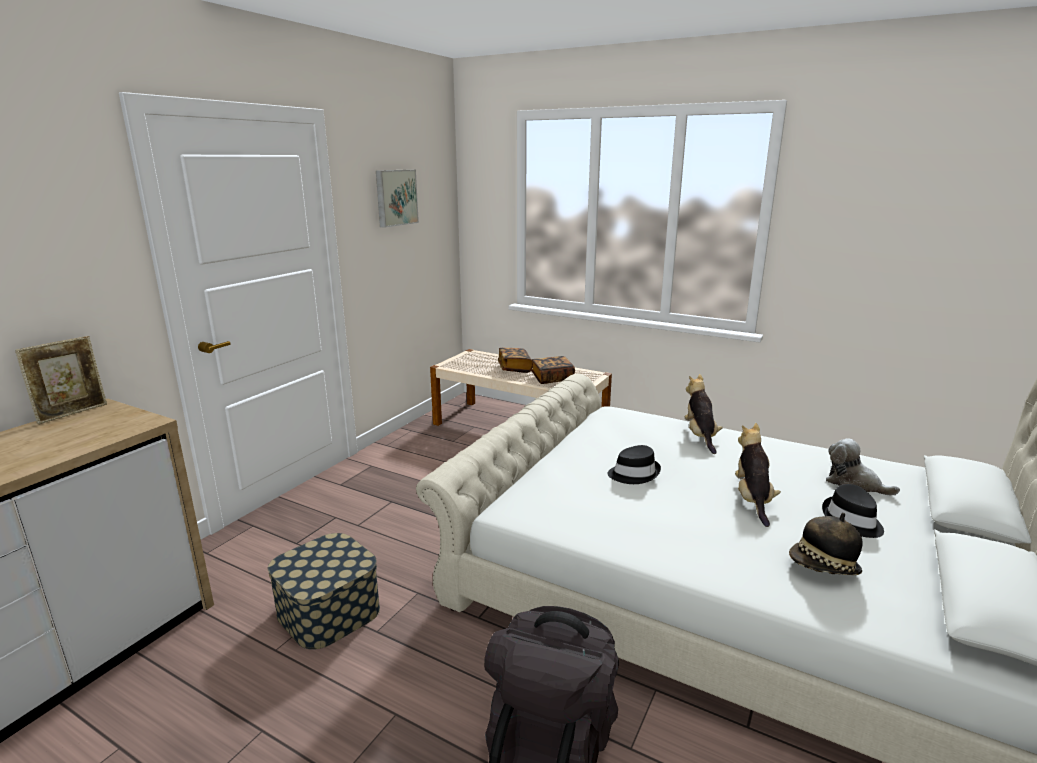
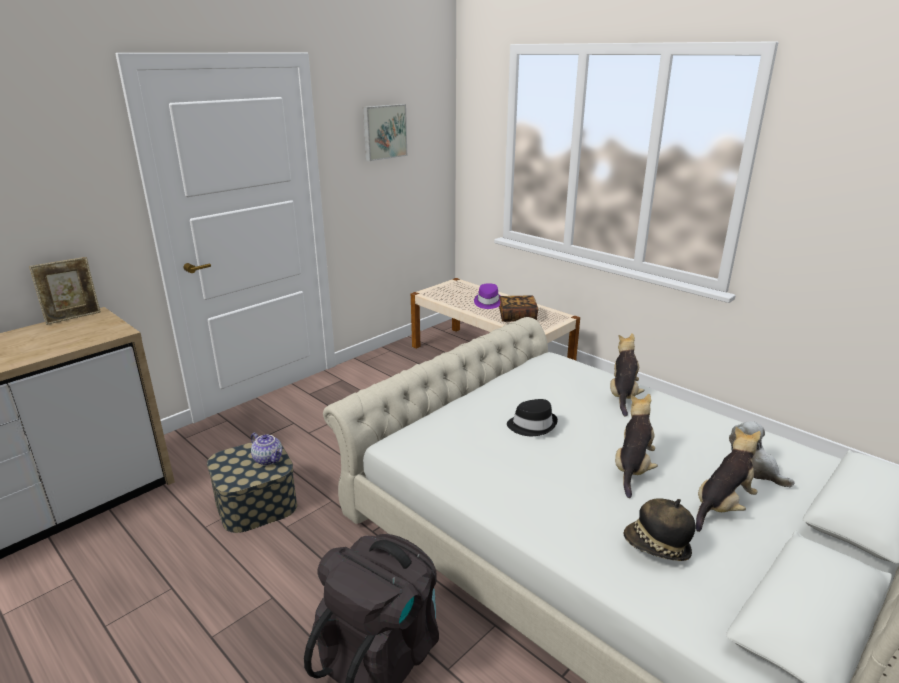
camera: 15 degrees right, 5 degrees up
(344, 555) = (269, 459): none -> teapot
(514, 368) = (487, 302): book -> purple hat
(851, 520) = (722, 506): black hat -> plush toy

